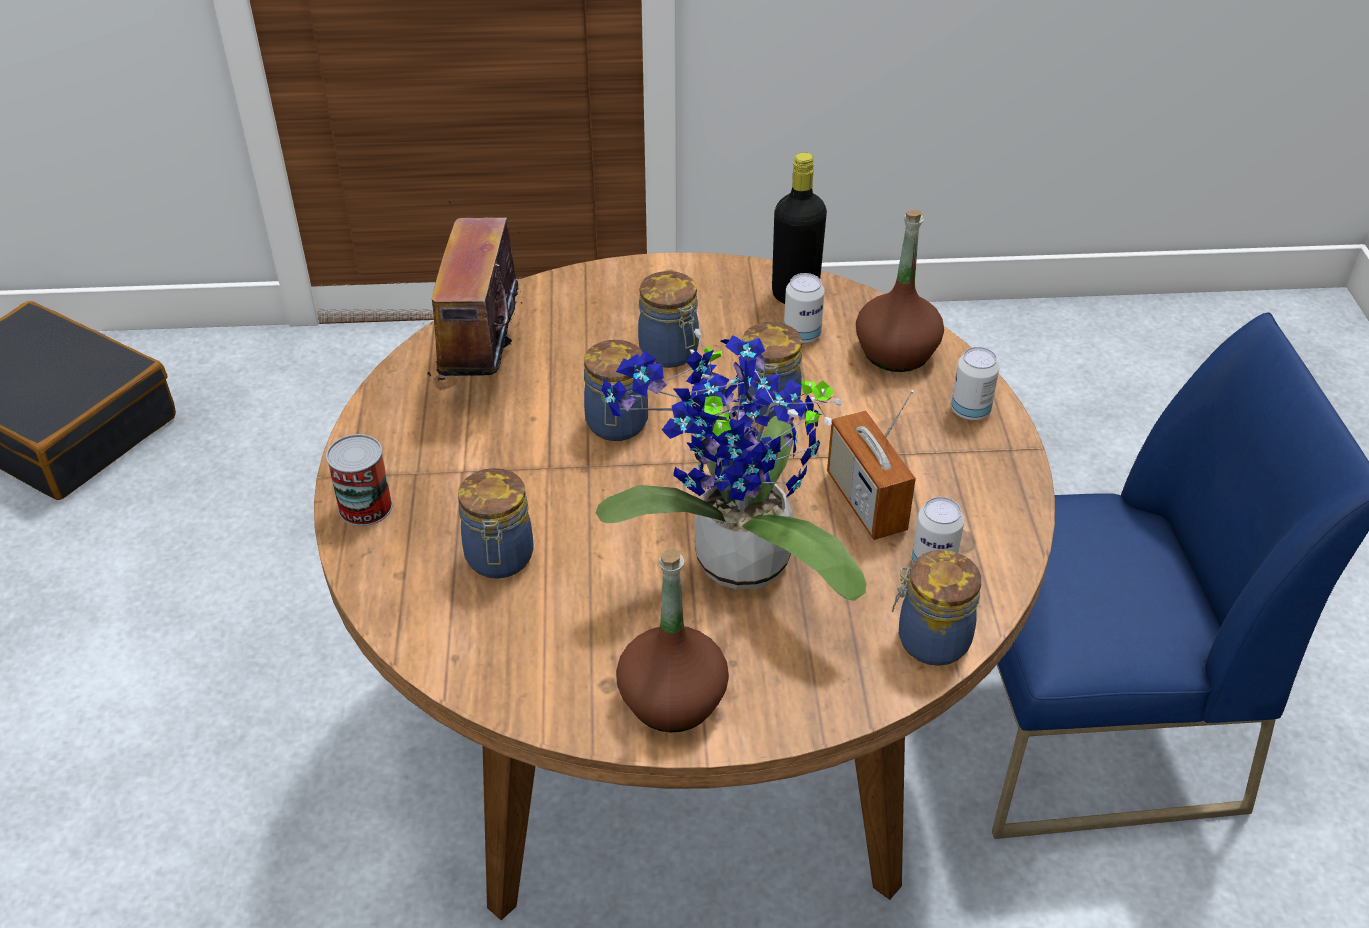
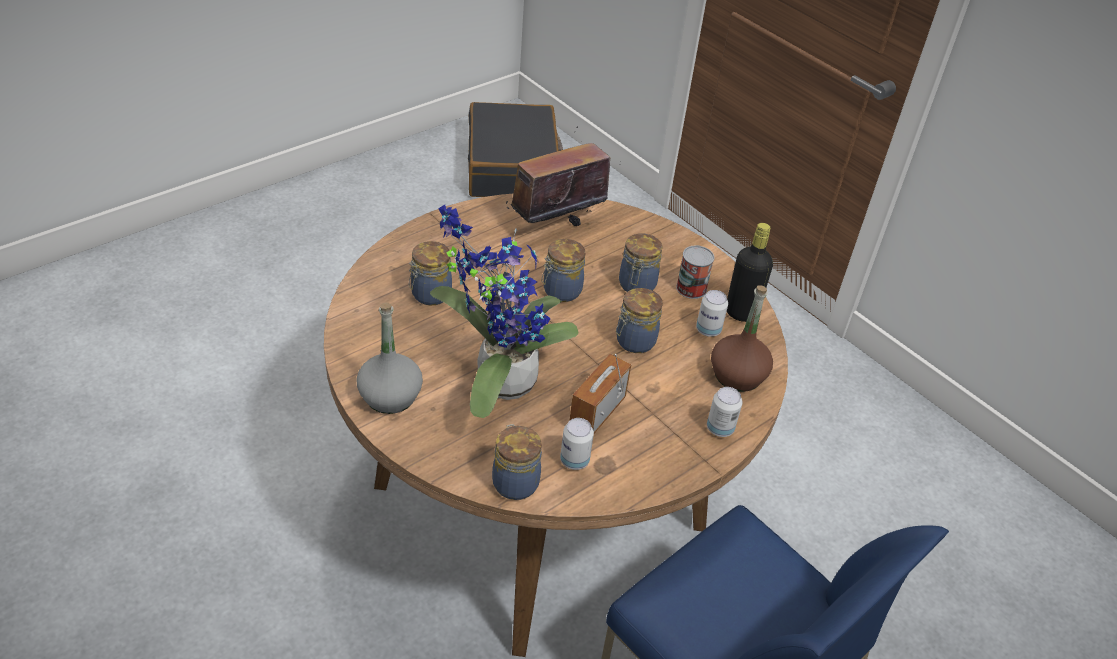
camera: 50 degrees right, 0 degrees up
(365, 507) = (424, 236): can -> can (691, 288)
(672, 700) = (390, 396): brown bottle -> grey bottle

